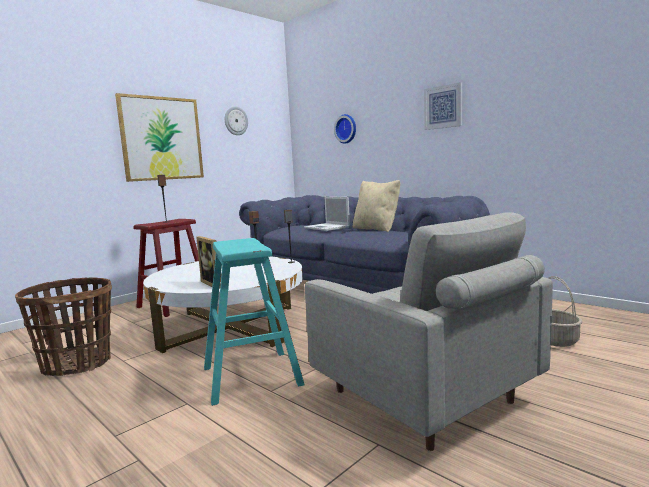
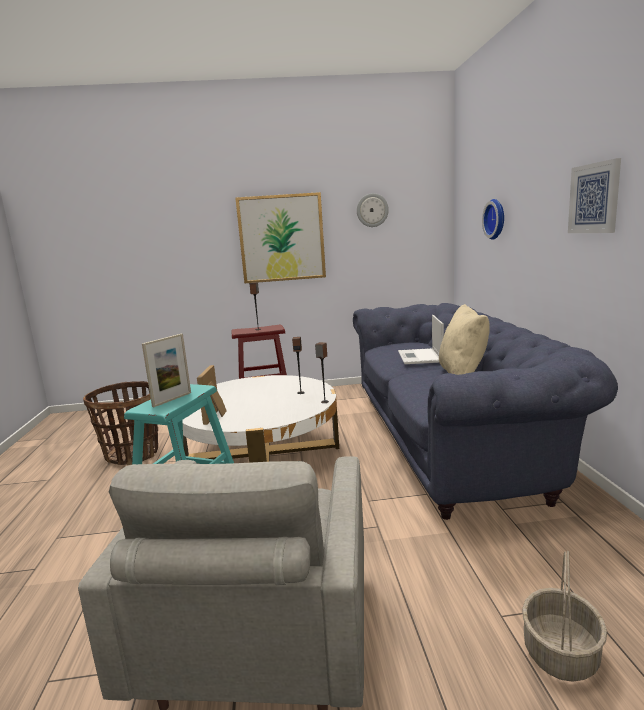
camera: 40 degrees right, 5 degrees up
(244, 245) = (172, 399): none -> picture frame

